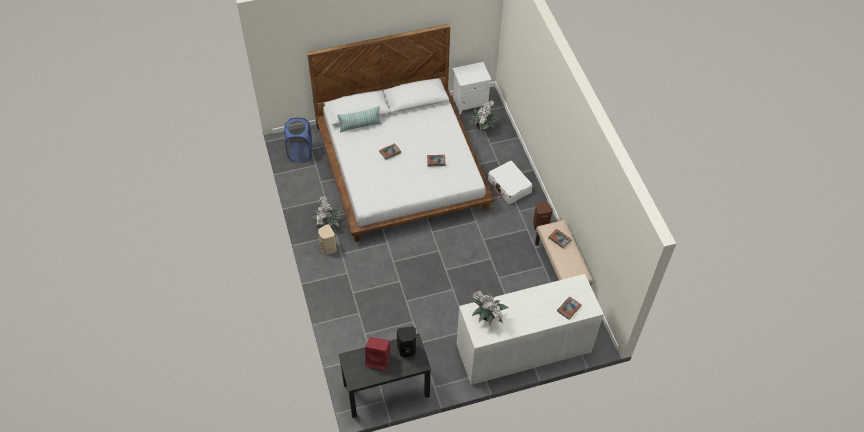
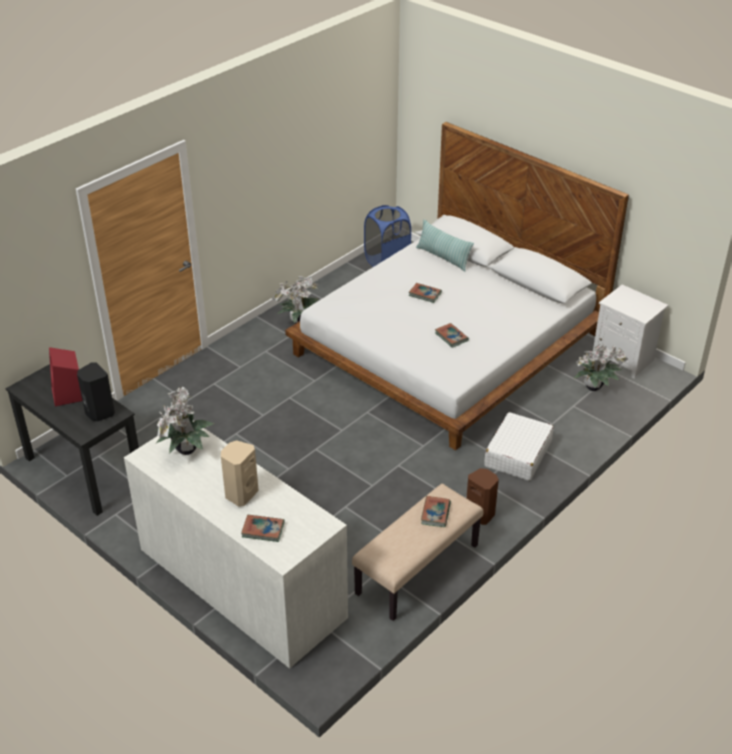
camera: 60 degrees right, 15 degrees down
(328, 248) = (264, 337): beige speaker -> beige speaker (240, 494)

